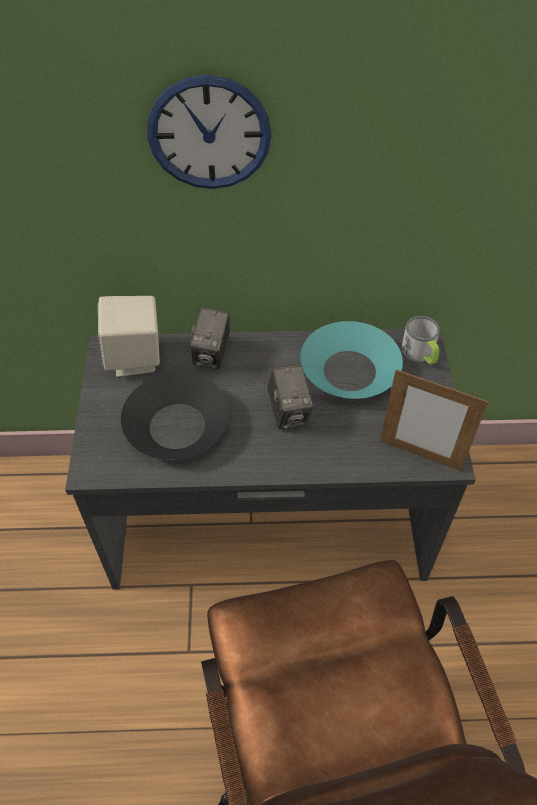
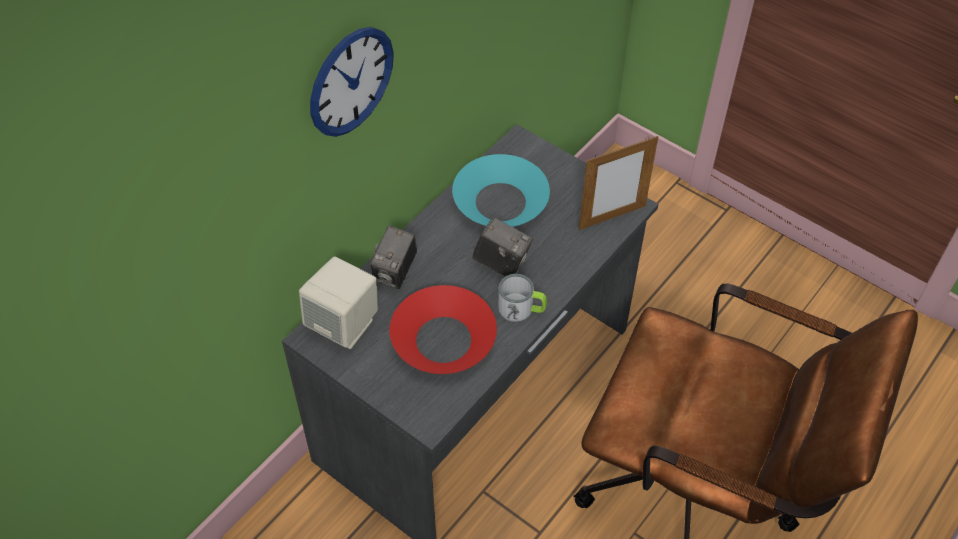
camera: 50 degrees left, 0 degrees up
(177, 425) = (443, 339): black bowl -> red bowl
(212, 355) = (395, 272): camera -> camera turned 60 degrees clockwise
(420, 354) = (528, 152): mug -> mug (522, 309)

